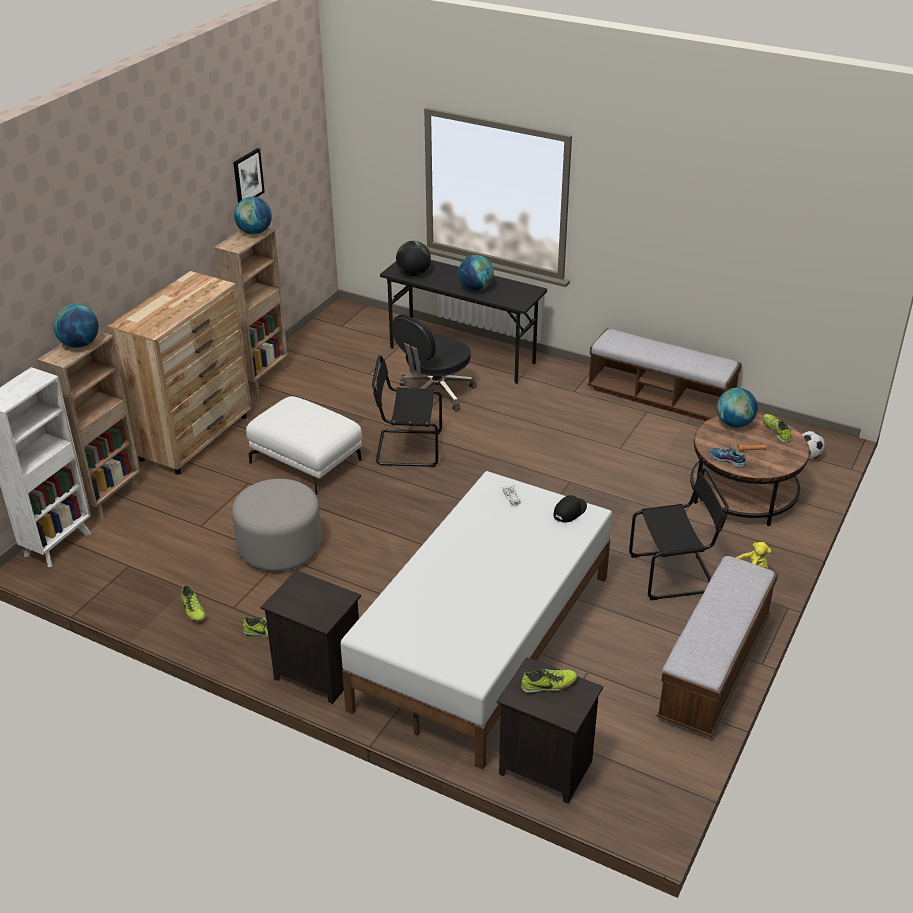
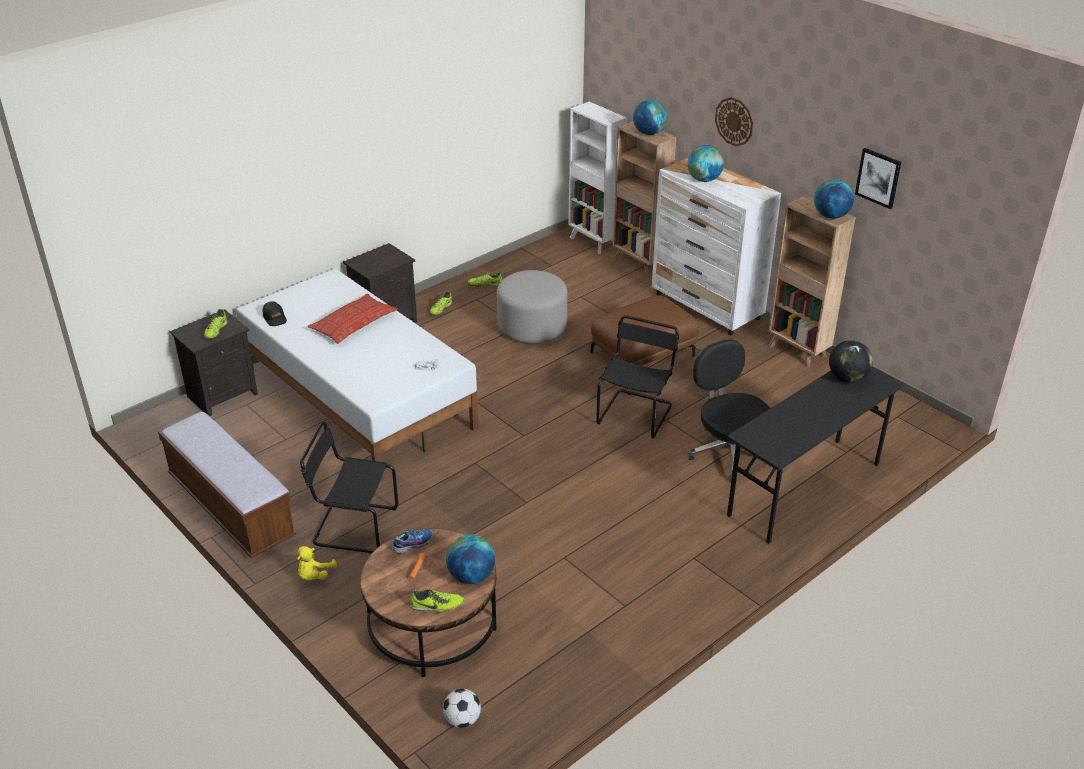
camera: 110 degrees right, 0 degrees up
(132, 249) = (734, 121): none -> wall clock
(195, 438) = (707, 307): brown dresser -> white dresser
(307, 461) = (643, 356): white ottoman -> brown ottoman
(462, 575) = (353, 323): none -> pillow
(475, 288) = (796, 413): globe -> globe (704, 180)
(570, 511) = (385, 392): black cap -> black cap (275, 318)
(660, 398) = (648, 629): bench -> none
(675, 573) = (352, 526): black chair -> black chair turned 90 degrees clockwise

